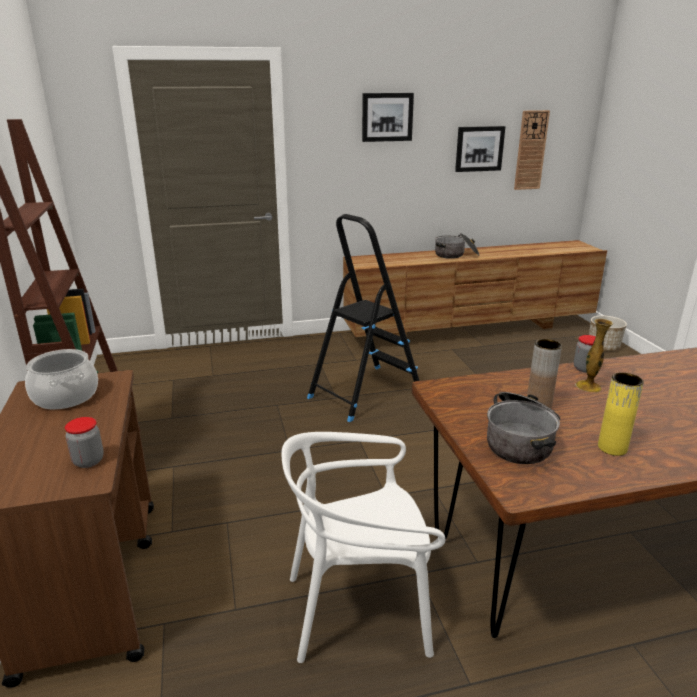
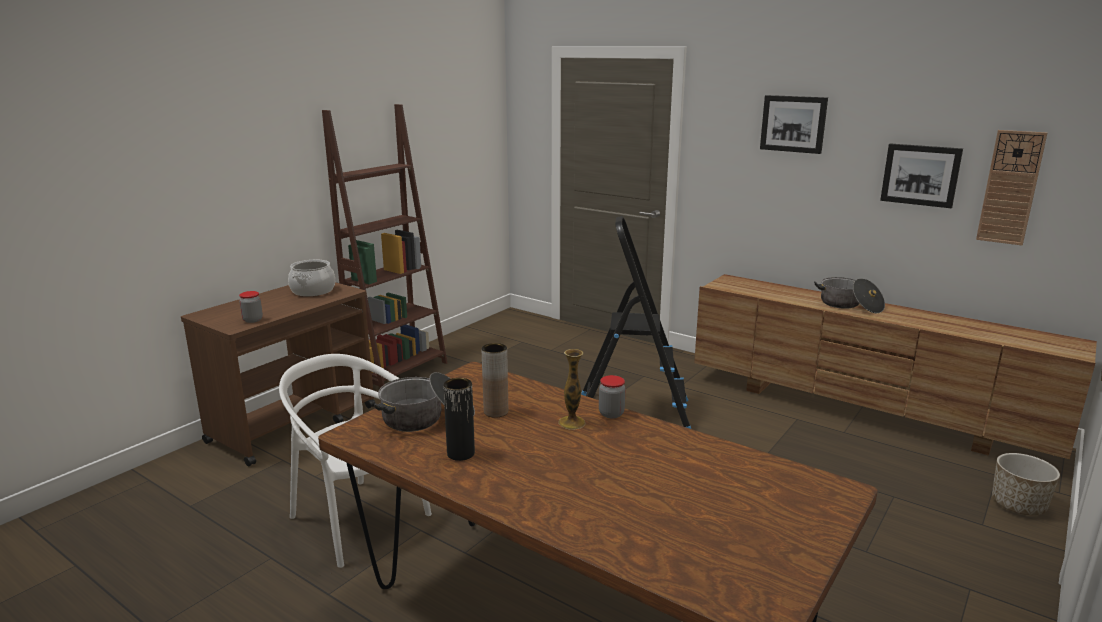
camera: 50 degrees right, 5 degrees down
(612, 448) = (461, 453): yellow vase -> black vase

